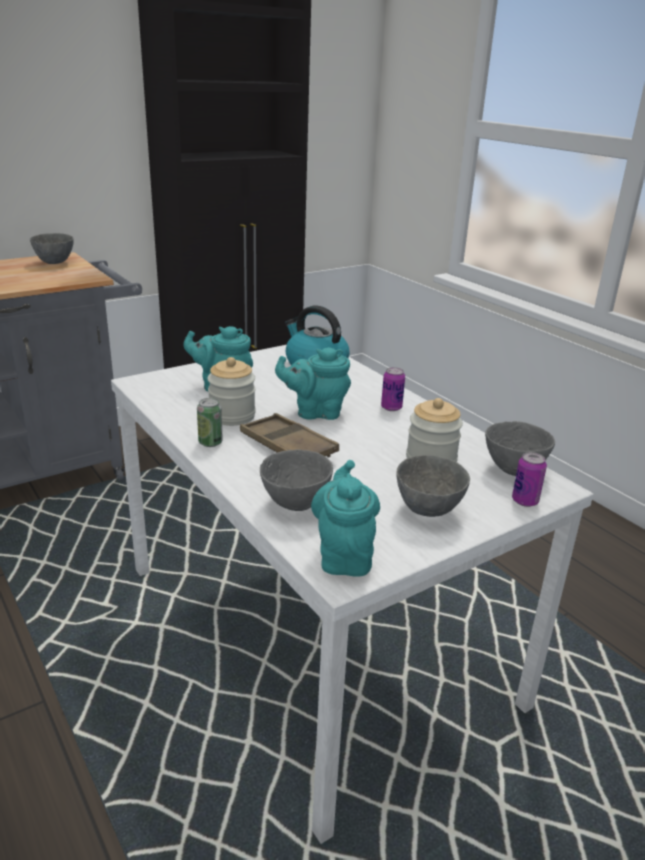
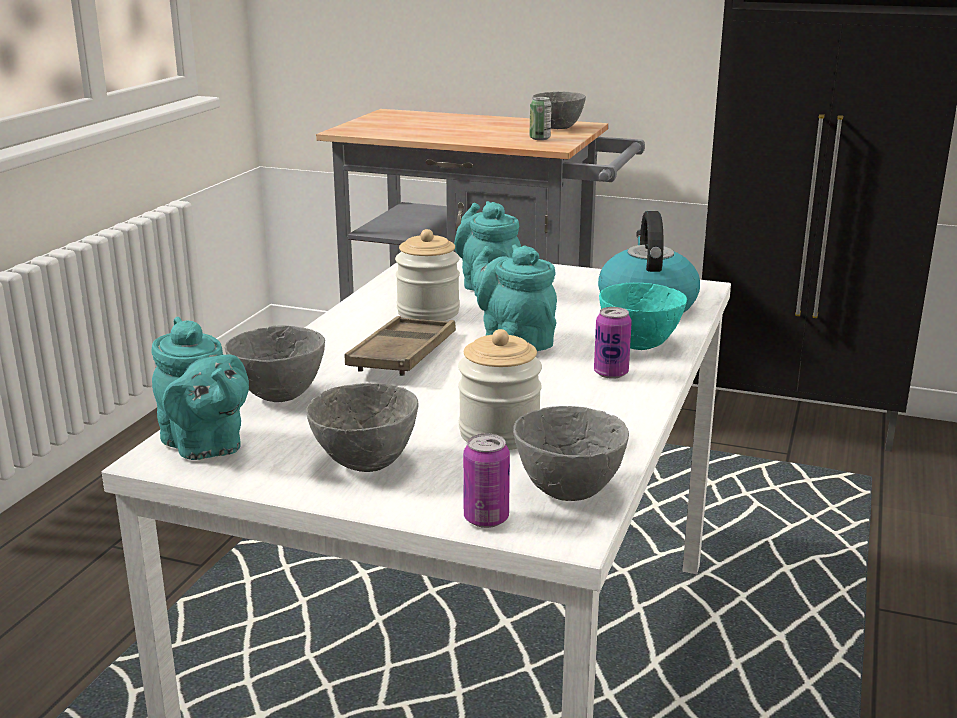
camera: 55 degrees right, 5 degrees down
(210, 442) = (351, 323): can -> can (540, 138)
(344, 555) = (205, 447): turquoise teapot -> turquoise teapot turned 90 degrees clockwise
(364, 387) = (638, 344): none -> turquoise bowl

